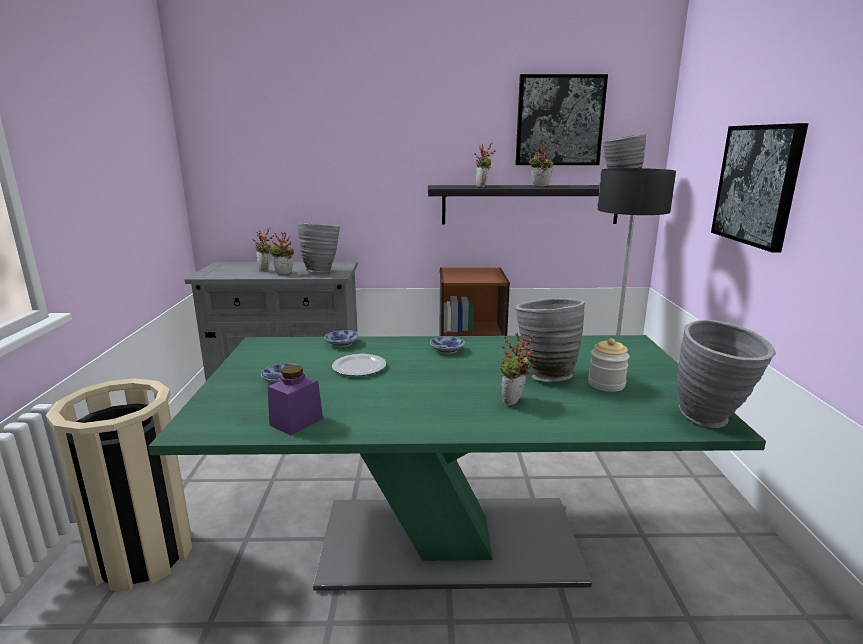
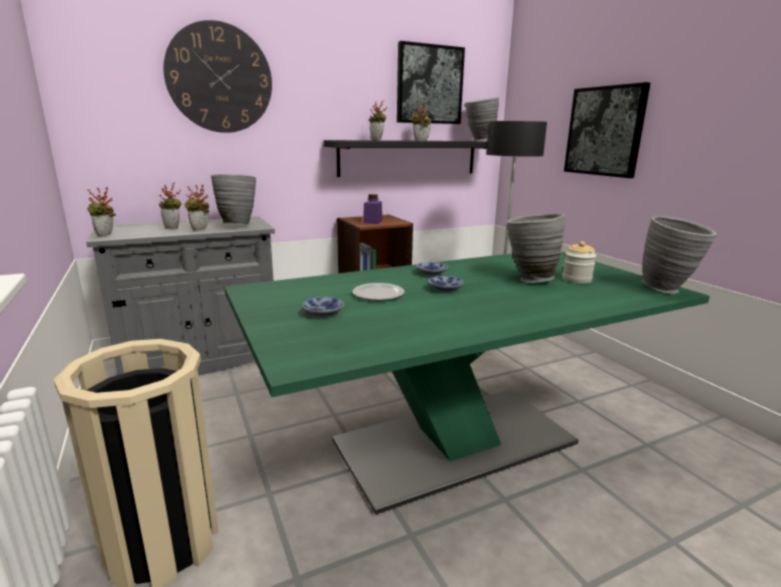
camera: 25 degrees left, 0 degrees up
(296, 422) = (390, 340): purple jar -> purple jar (372, 222)
(324, 127) = (220, 78): none -> wall clock
(343, 343) = (334, 279): bowl -> bowl (446, 289)
(514, 402) = (537, 299): potted plant -> potted plant (106, 235)

